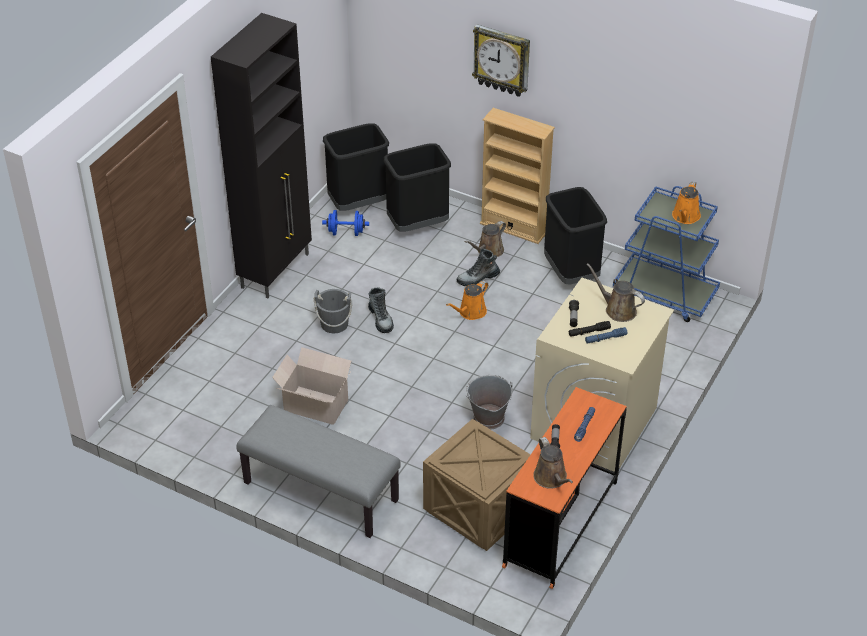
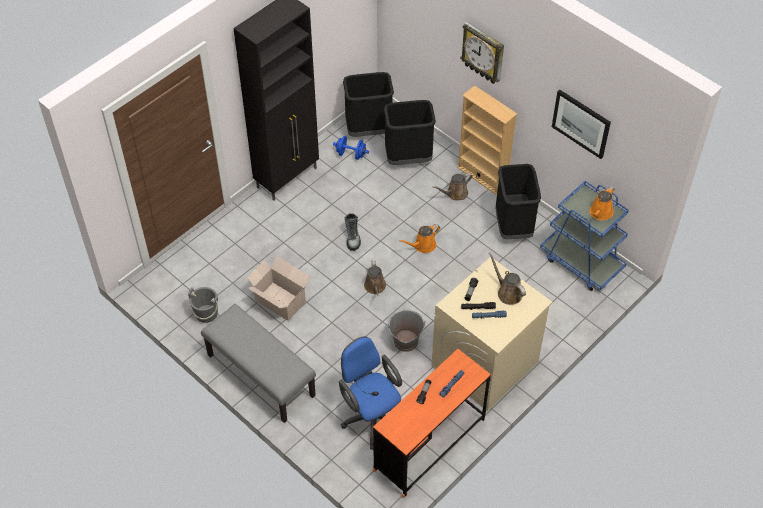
camera: 15 degrees right, 10 degrees up
(334, 324) = (316, 234): grey bucket -> grey bucket (206, 313)
(477, 508) = (371, 416): crate -> blue office chair
(478, 278) = (439, 216): boot -> none
(551, 478) = (410, 424): brown watering can -> brown watering can (375, 287)
(642, 113) = (581, 123): none -> picture

